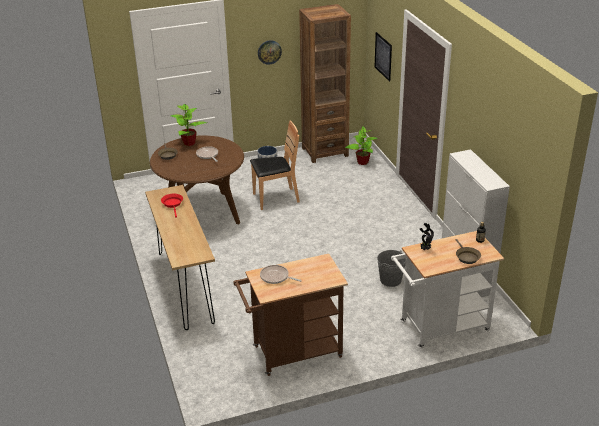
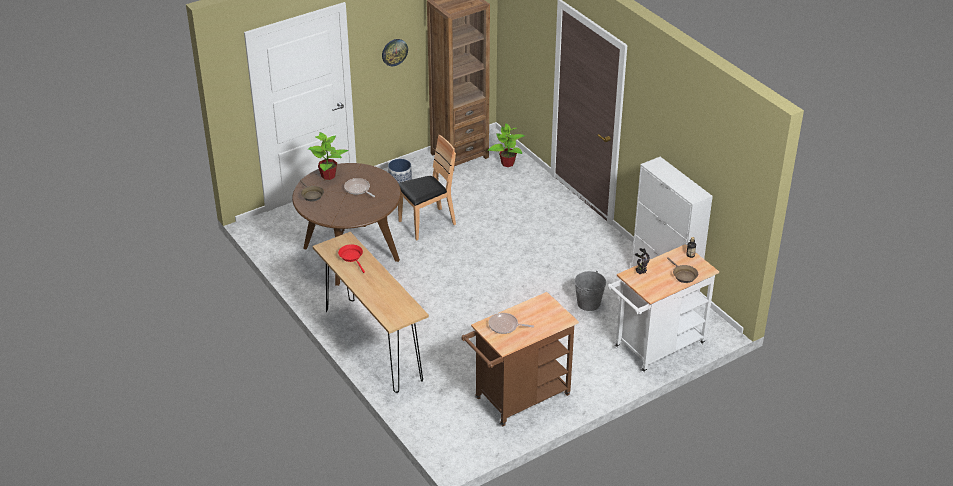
camera: 15 degrees left, 5 degrees up
(383, 56) = (526, 43): picture -> none

